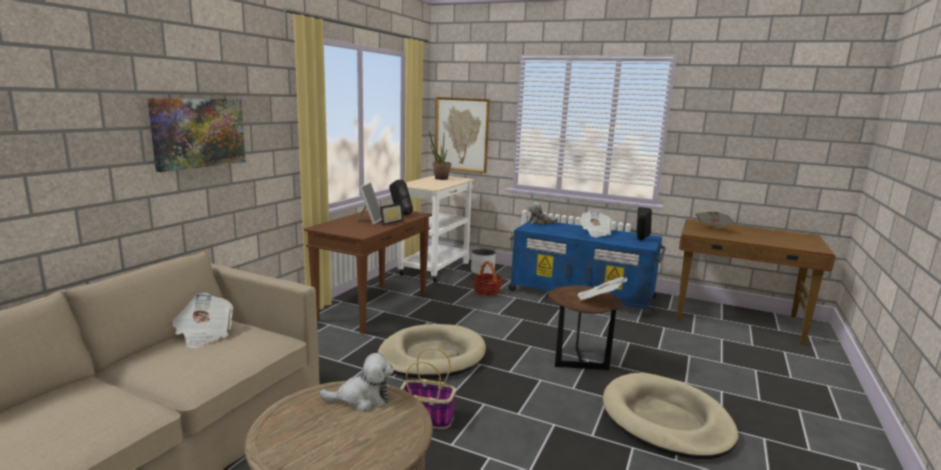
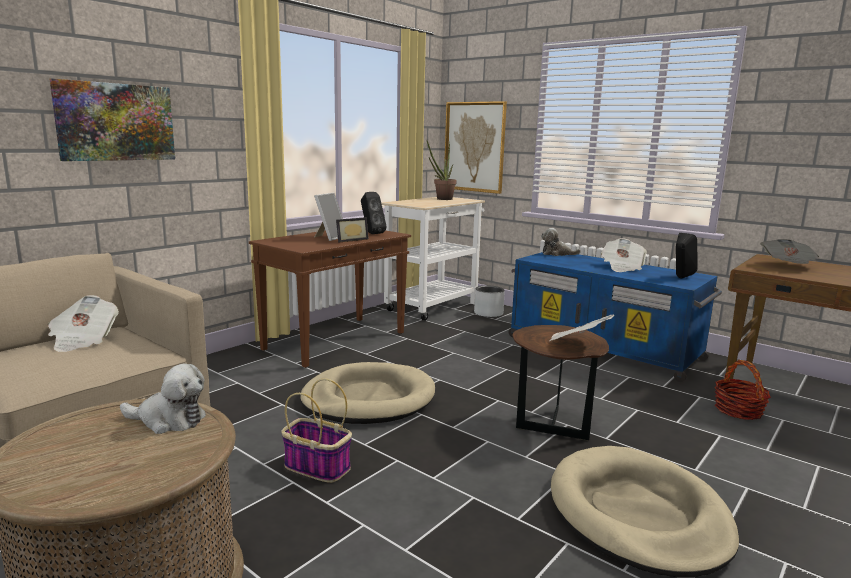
camera: 15 degrees right, 0 degrees up
(487, 291) = (480, 335): basket -> basket (738, 410)

